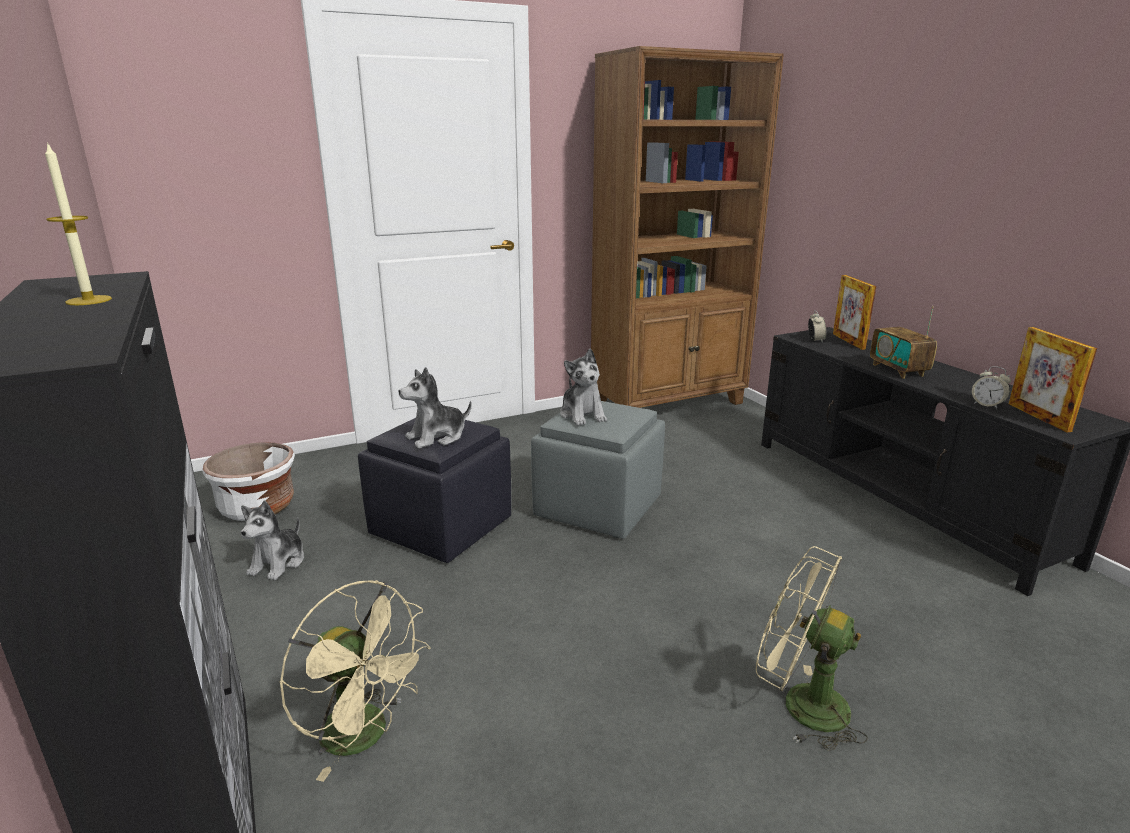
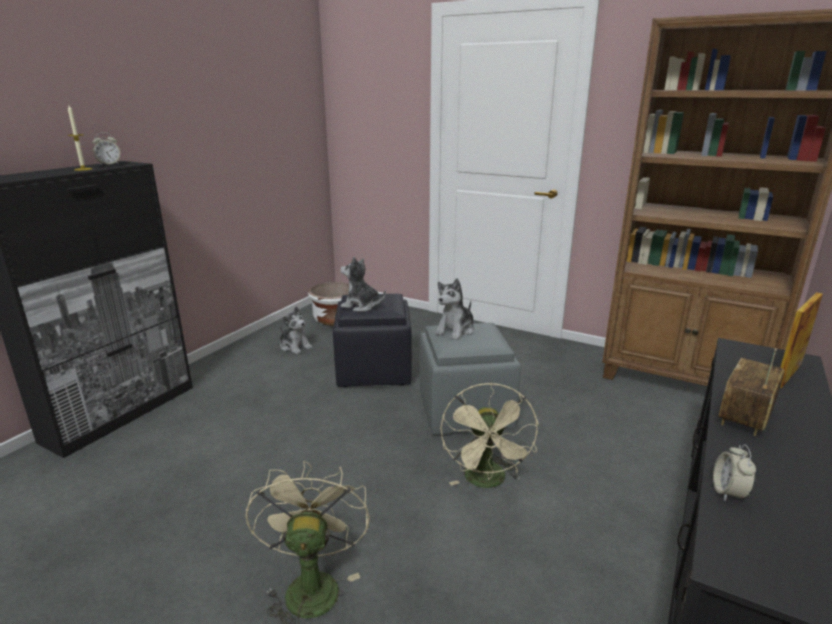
camera: 55 degrees right, 0 degrees up
(278, 563) = (295, 346): plush toy -> plush toy turned 120 degrees counterclockwise
(365, 736) = (186, 427): beige fan -> beige fan (487, 482)
(815, 340) = (748, 358): alarm clock -> alarm clock (109, 165)
(1038, 417) = (753, 539): picture frame -> none

